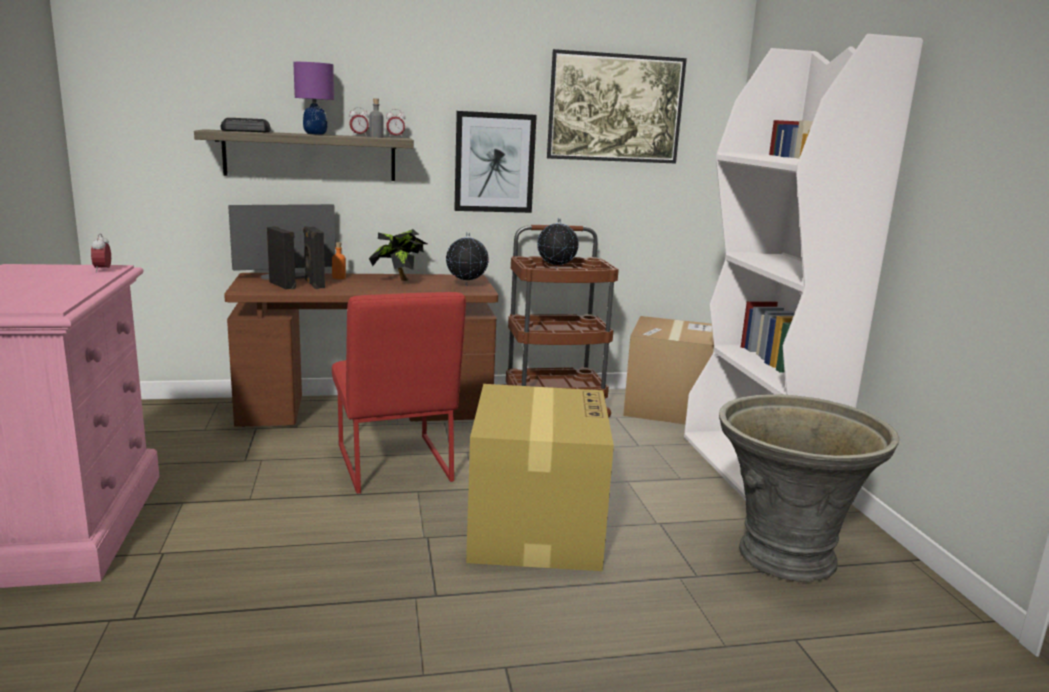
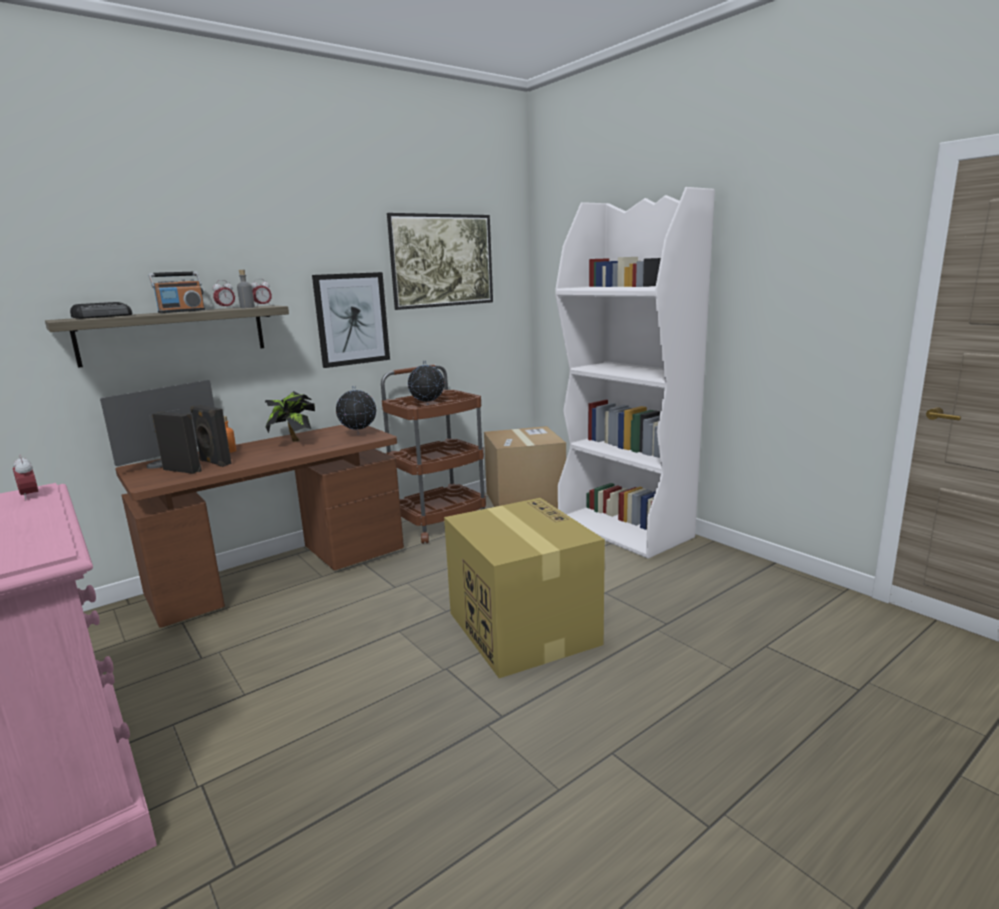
camera: 25 degrees left, 0 degrees up
(316, 134) = (181, 311): purple table lamp -> radio
(394, 464) = (354, 614): red chair -> none
(784, 555) = (702, 588): grey planter -> none

